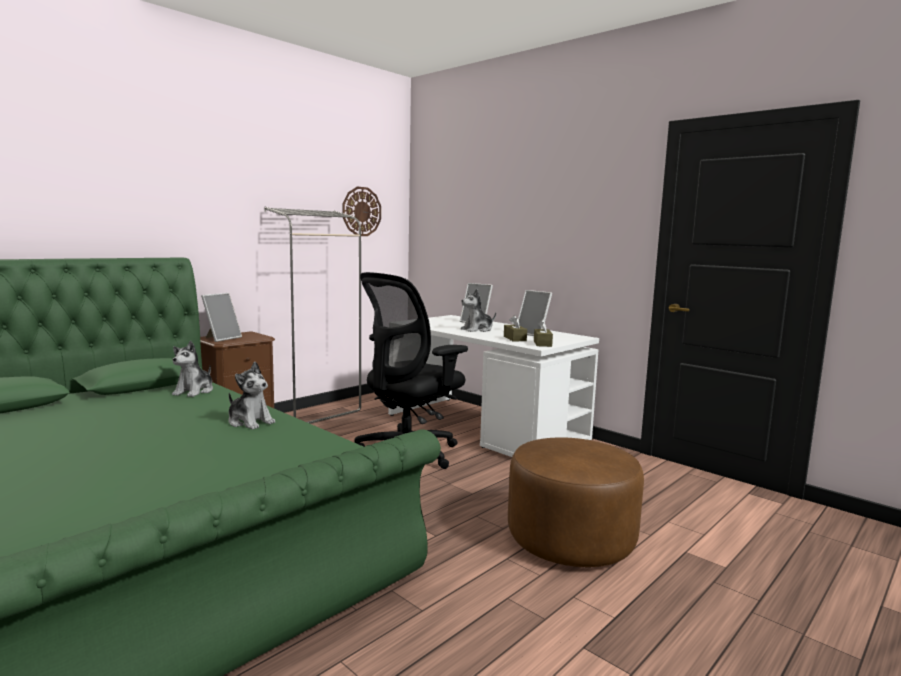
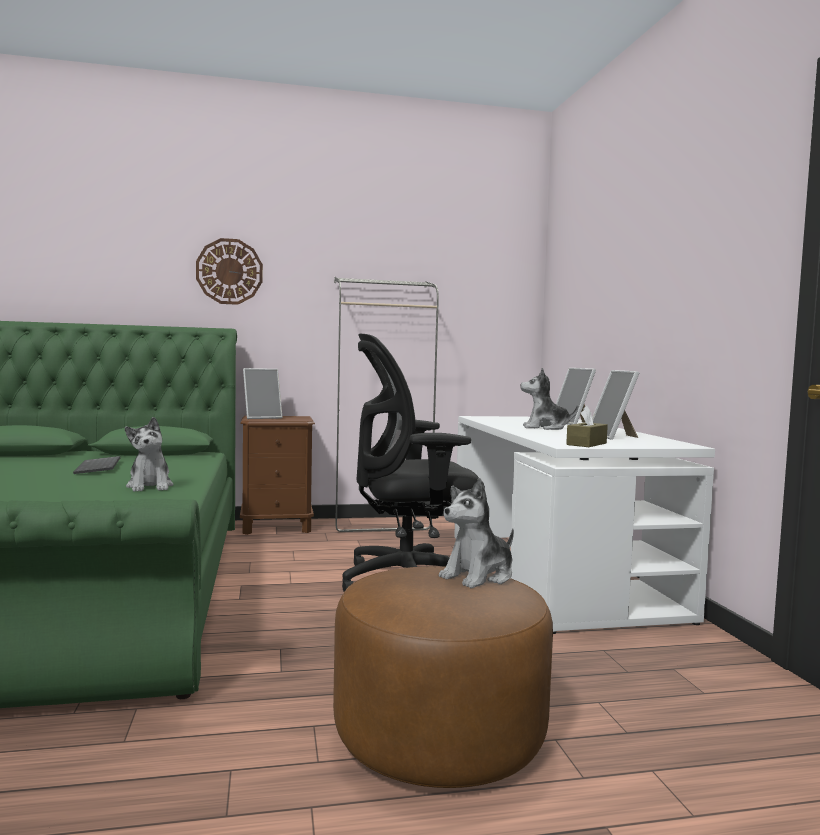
camera: 35 degrees right, 5 degrees down
(144, 411) = (99, 467): none -> keyboard
(194, 391) = (178, 461): plush toy -> plush toy (479, 576)
(361, 211) = (468, 283): wall clock -> wall clock (229, 271)
(514, 338) = (564, 437): brown tissue box -> none

